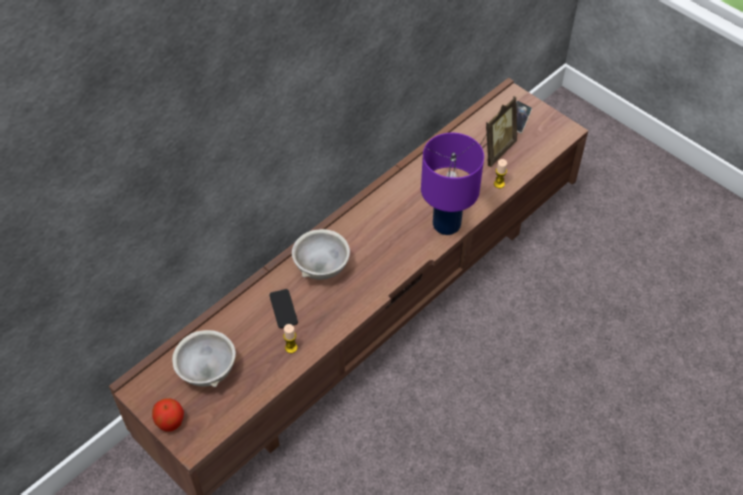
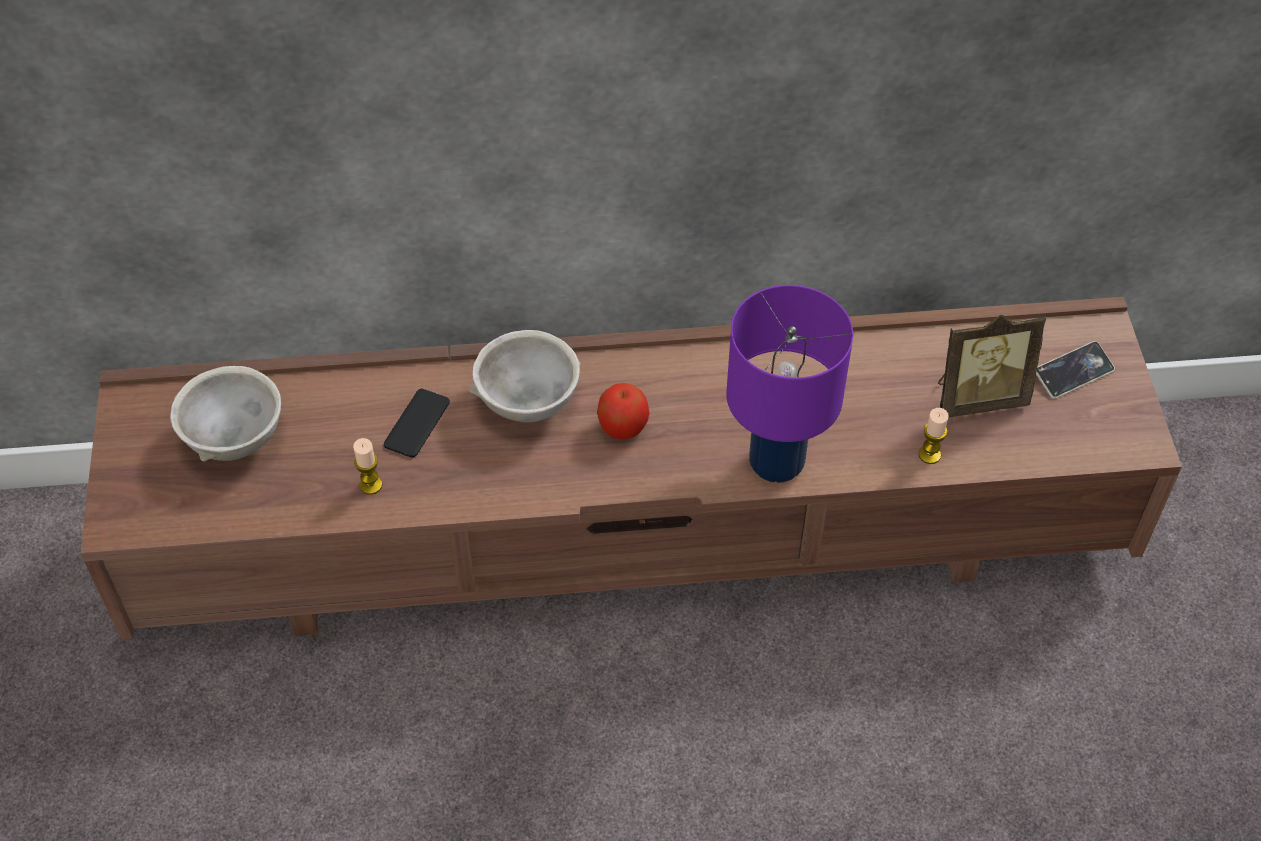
camera: 40 degrees right, 0 degrees up
(170, 422) = (124, 472): apple -> apple (623, 427)

